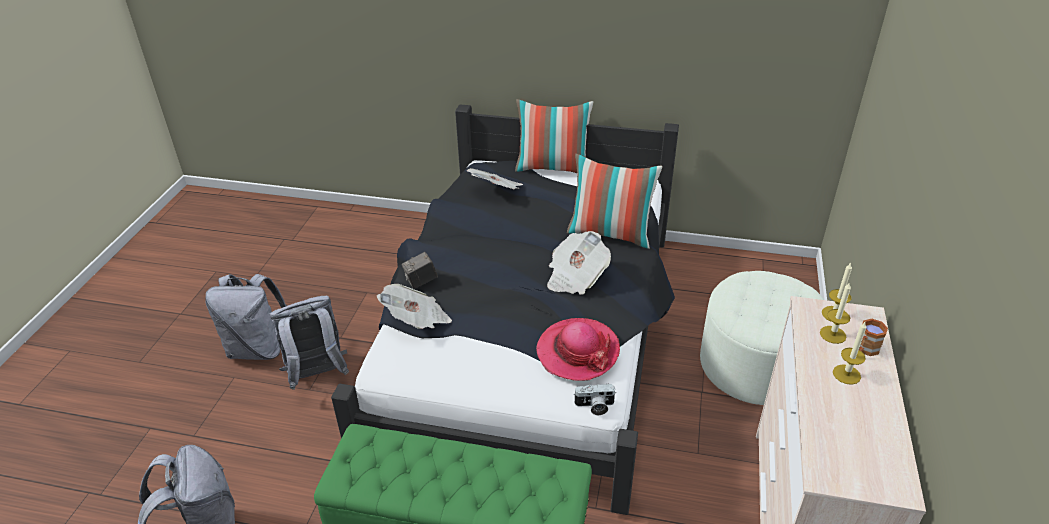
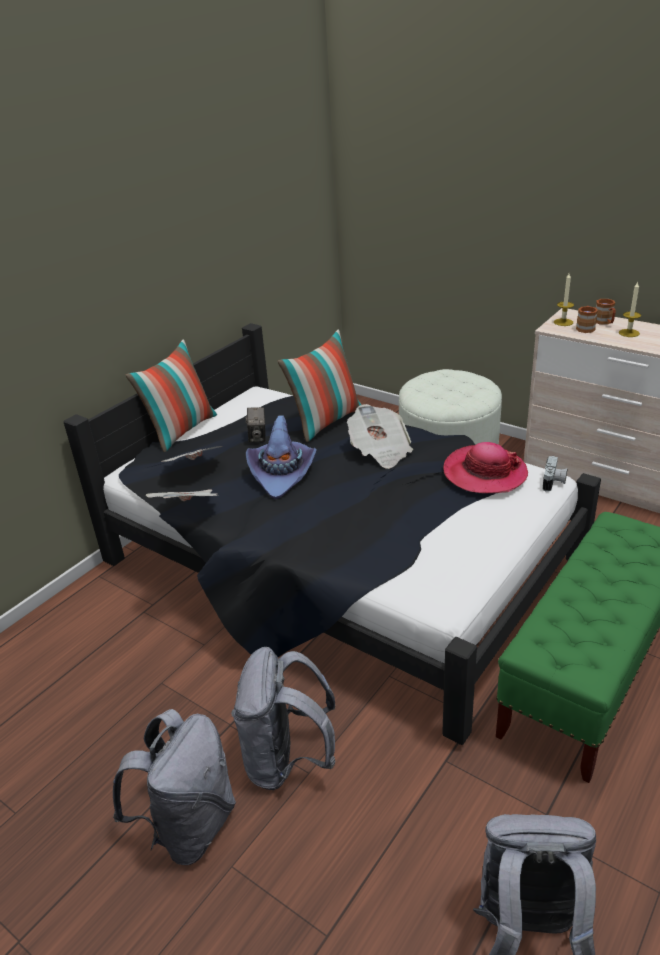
camera: 65 degrees left, 5 degrees down
(417, 320) = (384, 562): newspaper -> newspaper (188, 509)
(421, 281) = (317, 548): camera -> camera (257, 437)
(509, 234) = (282, 473): none -> purple hat
(832, 334) = (585, 327): candle -> brown mug

